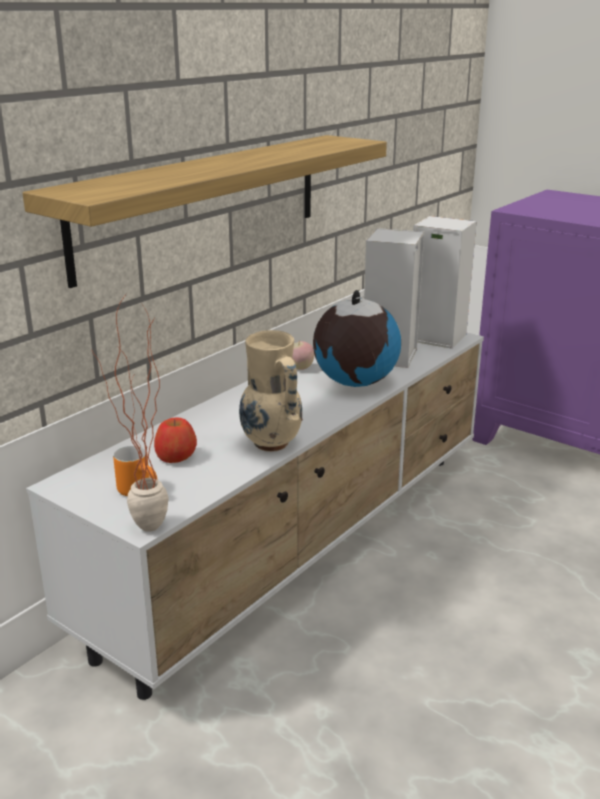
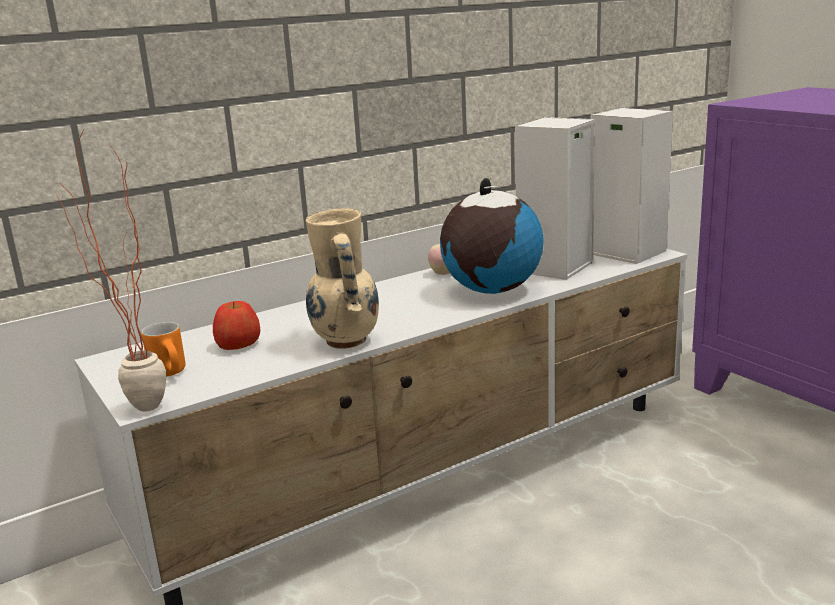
camera: 20 degrees right, 5 degrees down
(203, 203) = (312, 76): shelf -> none

